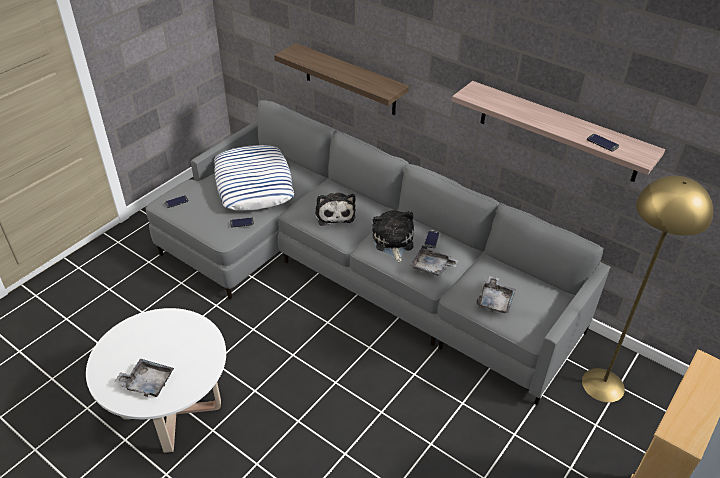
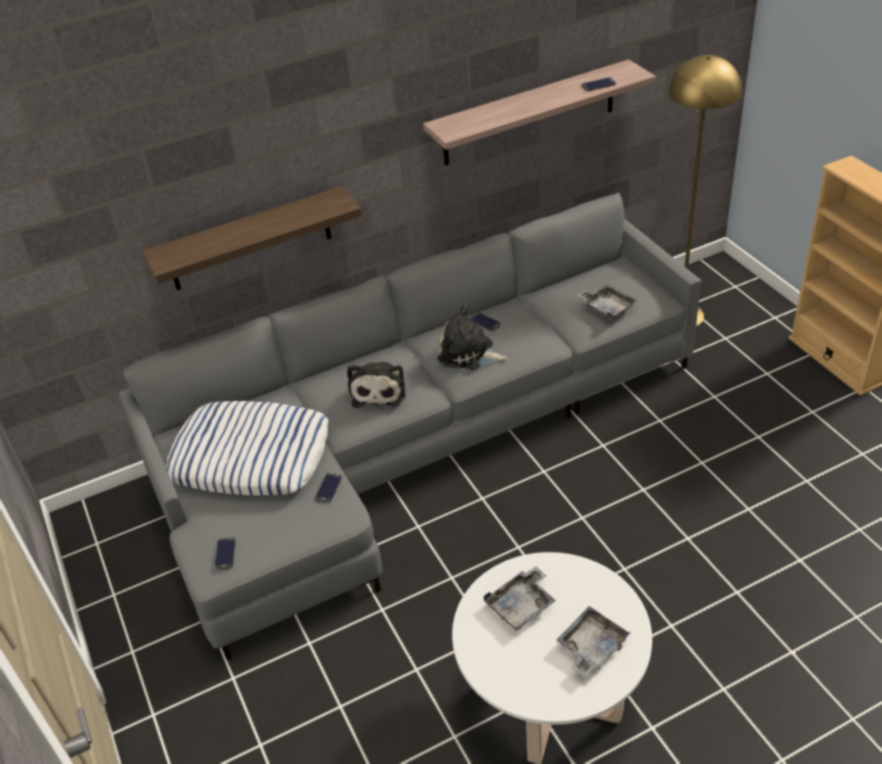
camera: 60 degrees left, 0 degrees up
(334, 213) = (379, 390): plush toy -> plush toy turned 75 degrees clockwise
(432, 267) = (531, 335): grey tray -> grey tray (521, 605)

